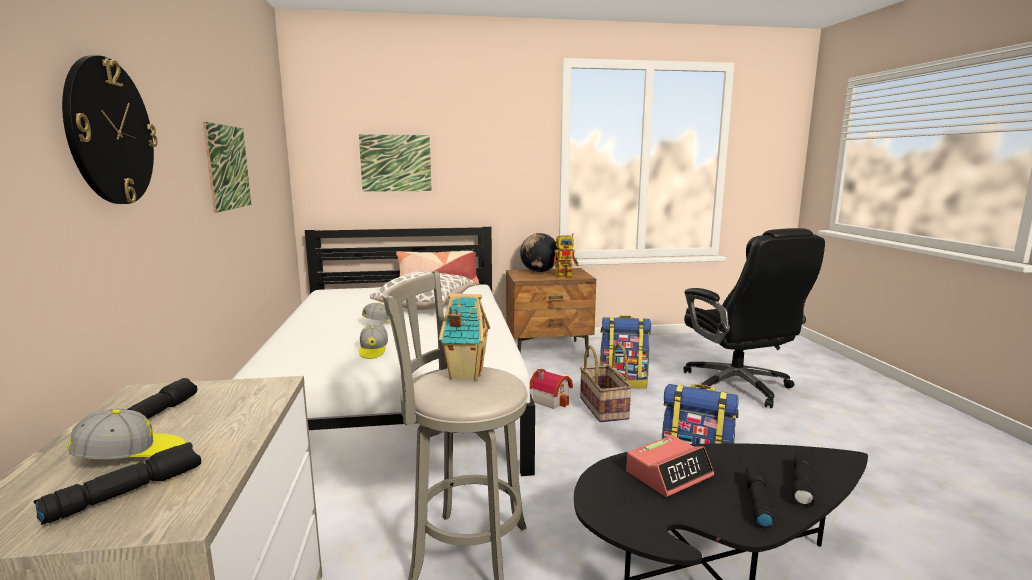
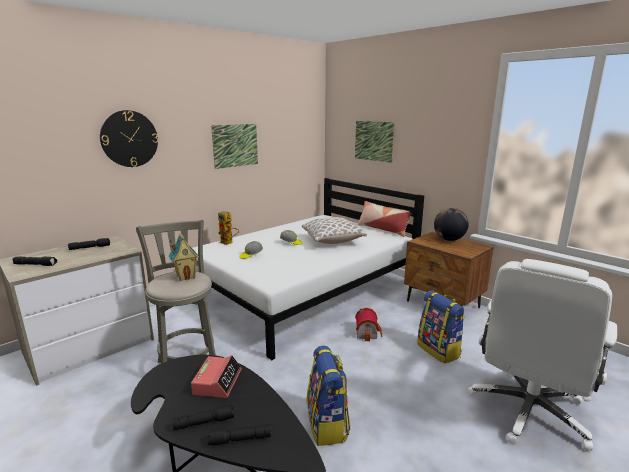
camera: 55 degrees right, 5 degrees up
(131, 456) = (59, 256): cap -> none
(567, 276) = (456, 249): toy robot -> toy robot (229, 243)
(604, 408) = (384, 356): basket -> none
(669, 474) = (217, 382): alarm clock -> alarm clock turned 105 degrees counterclockwise
(737, 387) = (528, 412): black office chair -> white office chair

